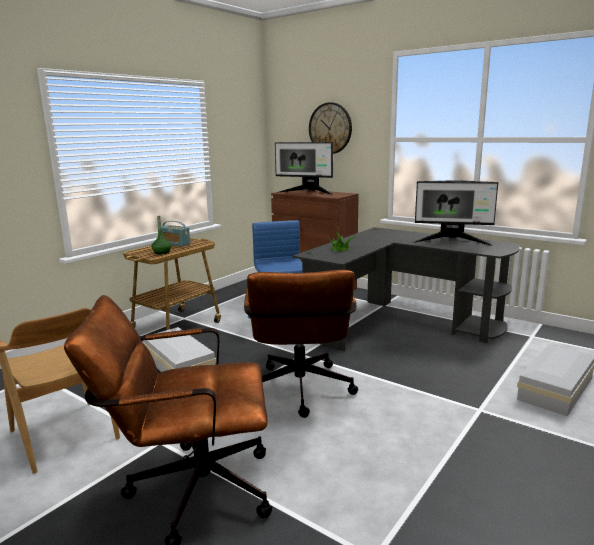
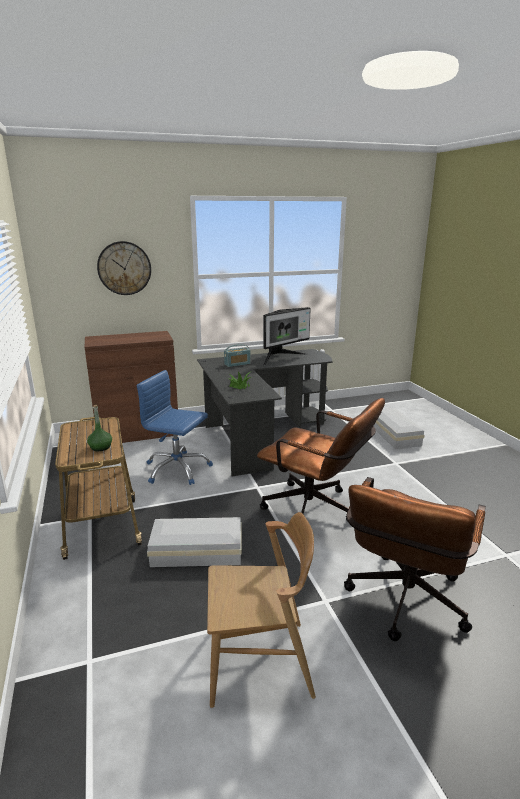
camera: 55 degrees left, 5 degrees up
(175, 244) = (80, 433): radio -> radio (237, 364)
(307, 192) = (120, 338): monitor -> none

